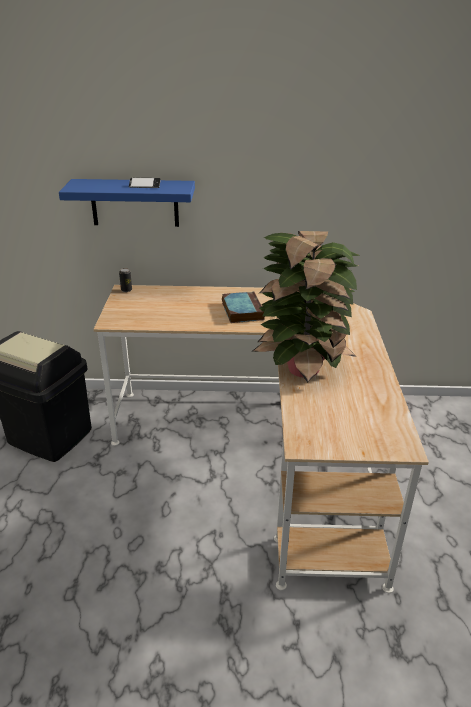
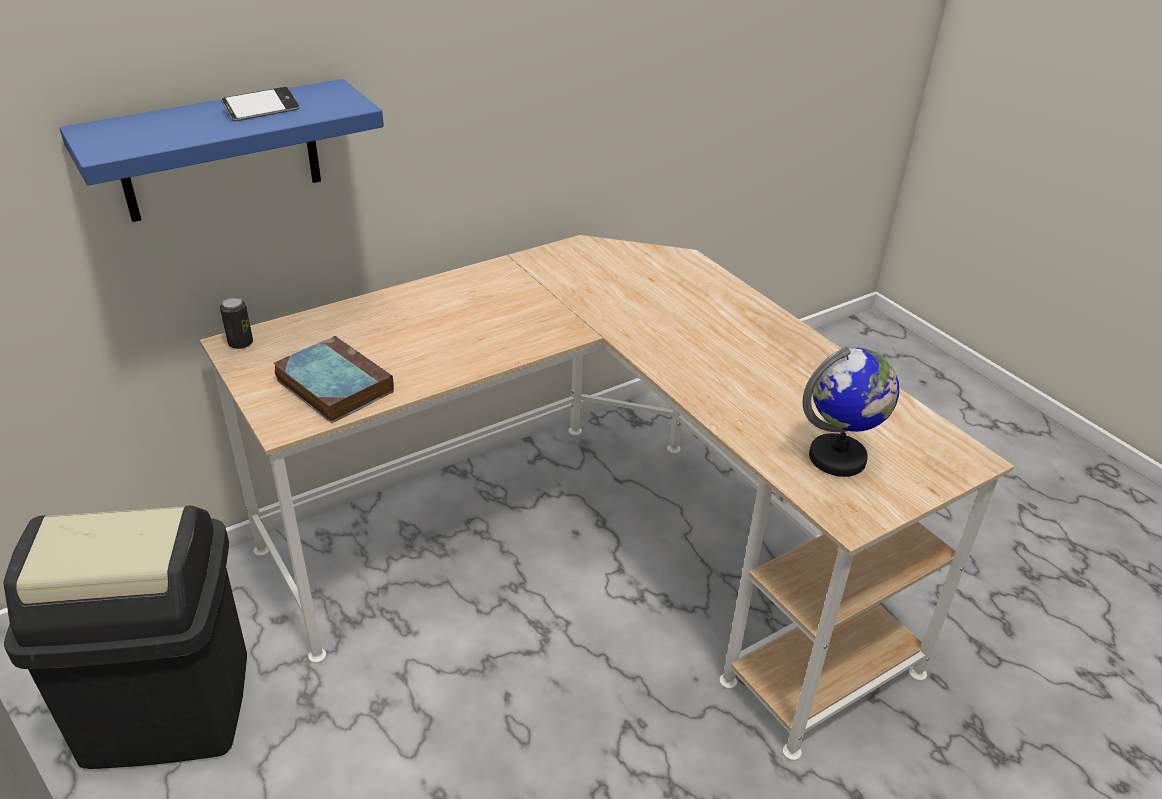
camera: 35 degrees left, 5 degrees up
(241, 310) = (504, 314): book -> book (332, 385)
(303, 366) = (708, 383): potted plant -> none
(329, 420) = (838, 458): none -> globe

